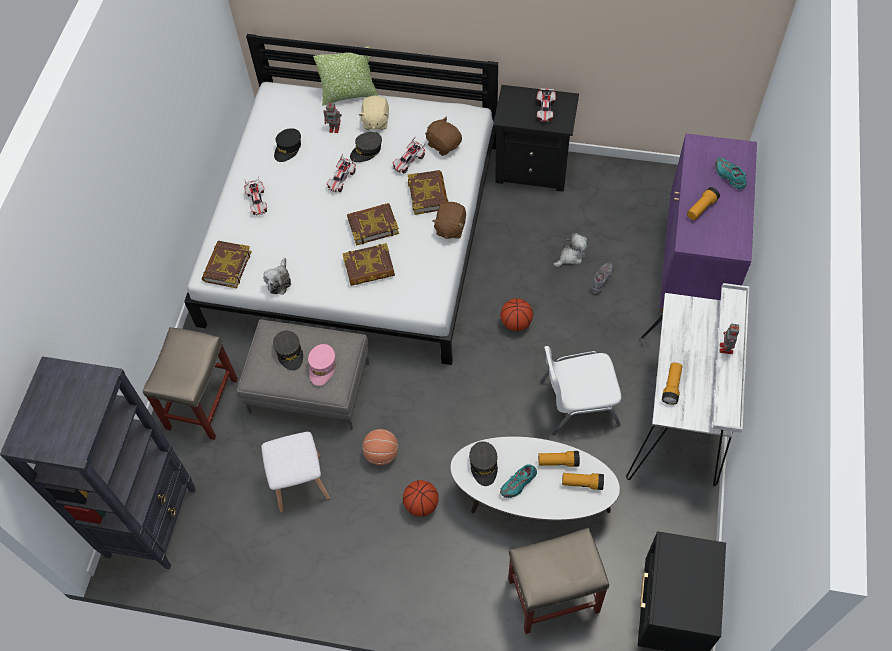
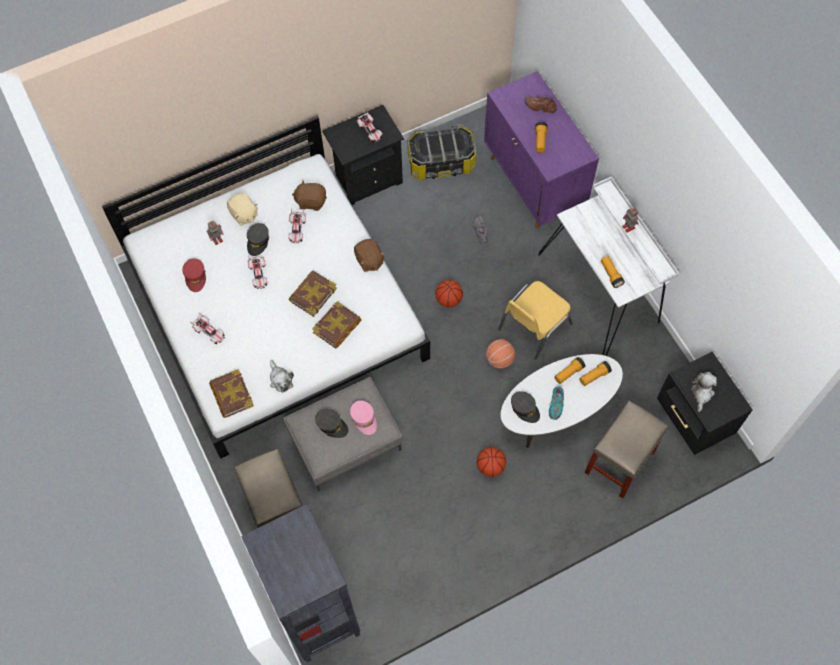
camera: 40 degrees left, 5 degrees up
(288, 148) = (195, 277): black cap -> red cap
(299, 484) = (397, 513): white stool -> none
(349, 94) = (204, 206): pillow -> none
(381, 454) = (435, 452): basketball -> basketball (499, 359)
(428, 194) = (332, 246): book -> none
(571, 256) = (446, 227): plush toy -> plush toy (701, 393)
(577, 402) = (533, 327): white chair -> yellow chair
(617, 194) = (441, 162): none -> storage box
(729, 177) = (540, 107): turquoise shoe -> brown shoe

